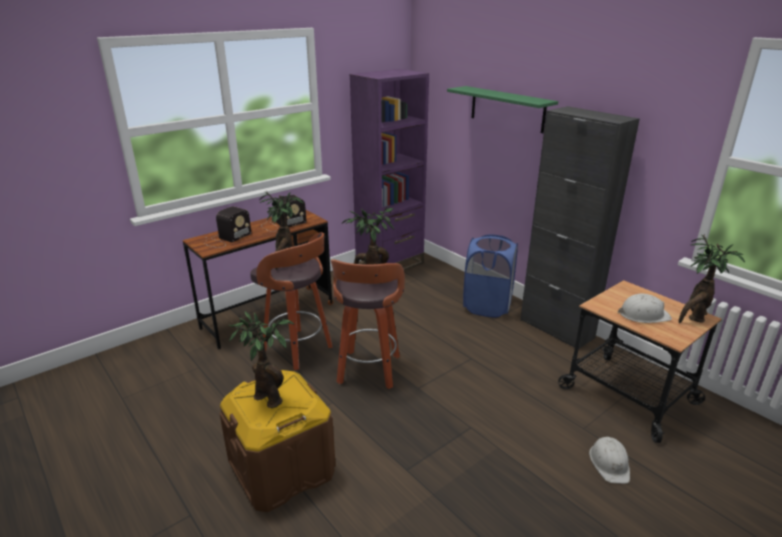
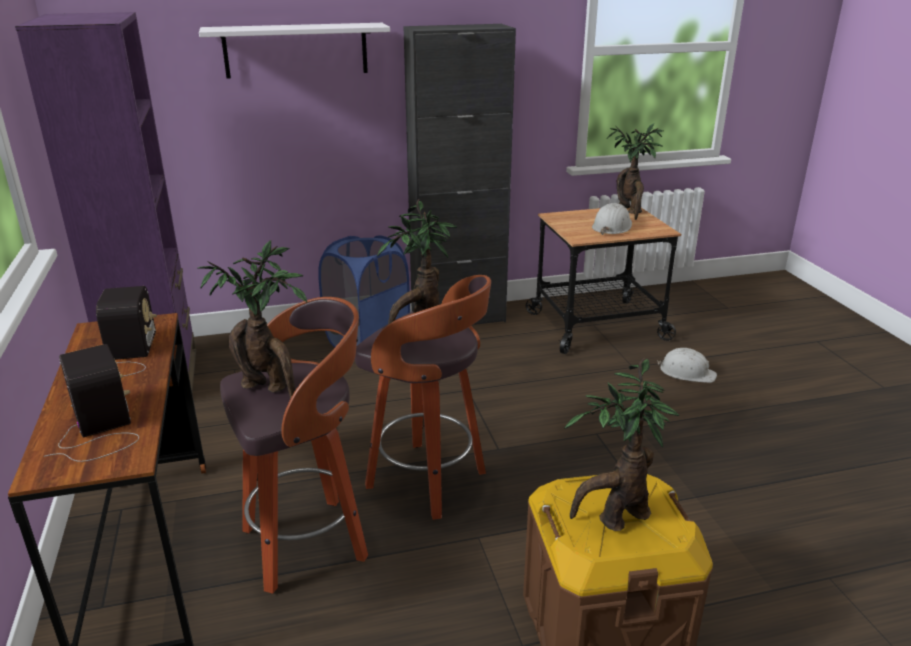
camera: 65 degrees left, 0 degrees up
(507, 109) = (296, 50): green shelf -> white shelf

